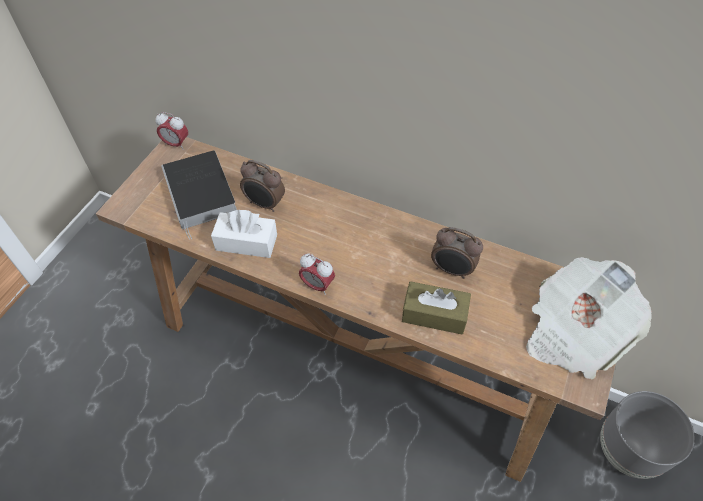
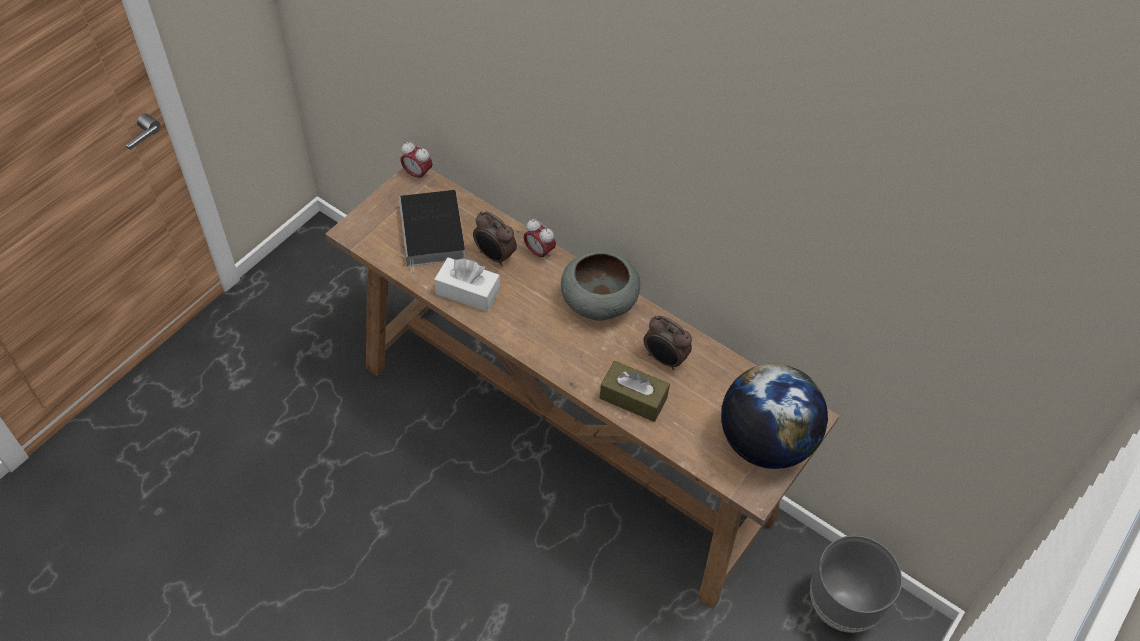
camera: 10 degrees right, 0 degrees up
(317, 285) = (527, 348): alarm clock -> alarm clock (539, 252)
(373, 227) = (598, 301): none -> grey bowl
(574, 332) = (764, 442): newspaper -> globe

